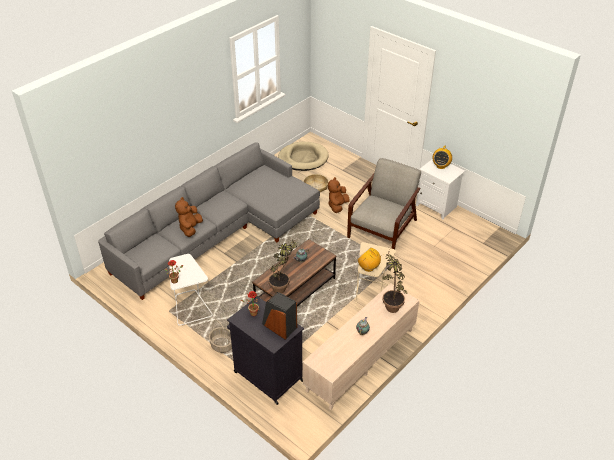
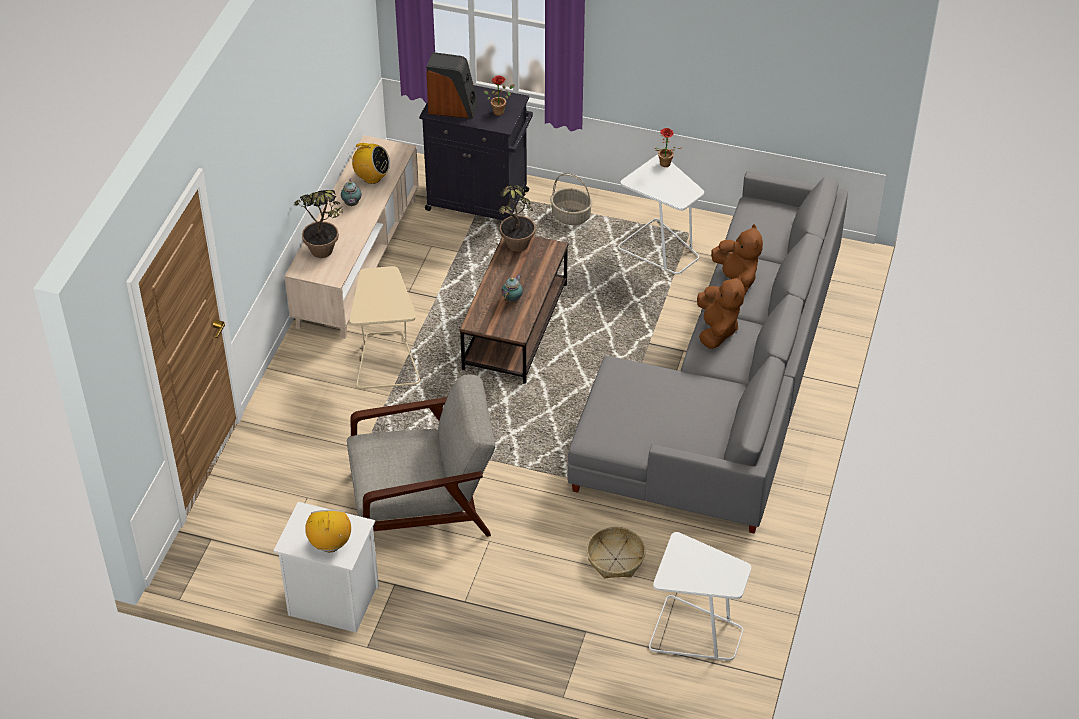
camera: 155 degrees right, 5 degrees up
(303, 158) = (695, 633): beige dog bed -> white side table
(337, 206) = (540, 525): brown plush toy -> brown plush toy (717, 330)
(368, 268) = (382, 276): radio -> radio (371, 178)
(383, 228) = (423, 504): grey armchair -> grey armchair turned 105 degrees counterclockwise

